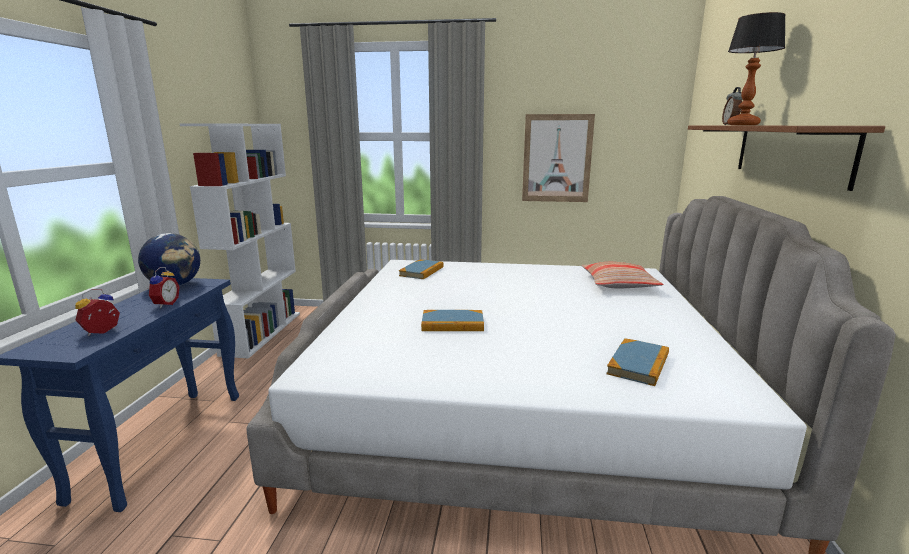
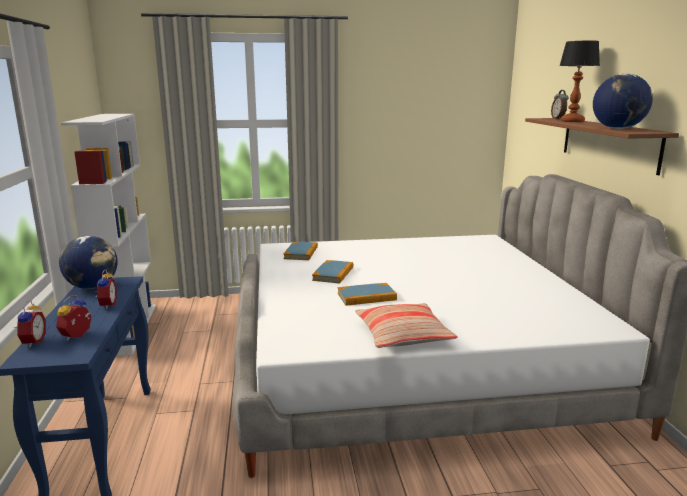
camera: 15 degrees left, 0 degrees up
(57, 333) = (32, 342): none -> alarm clock
(557, 158) = (402, 141): picture -> none
(618, 284) = (475, 250): pillow -> pillow (403, 335)
(638, 364) = (527, 312): book -> book (333, 274)
(792, 125) = (618, 128): none -> globe

